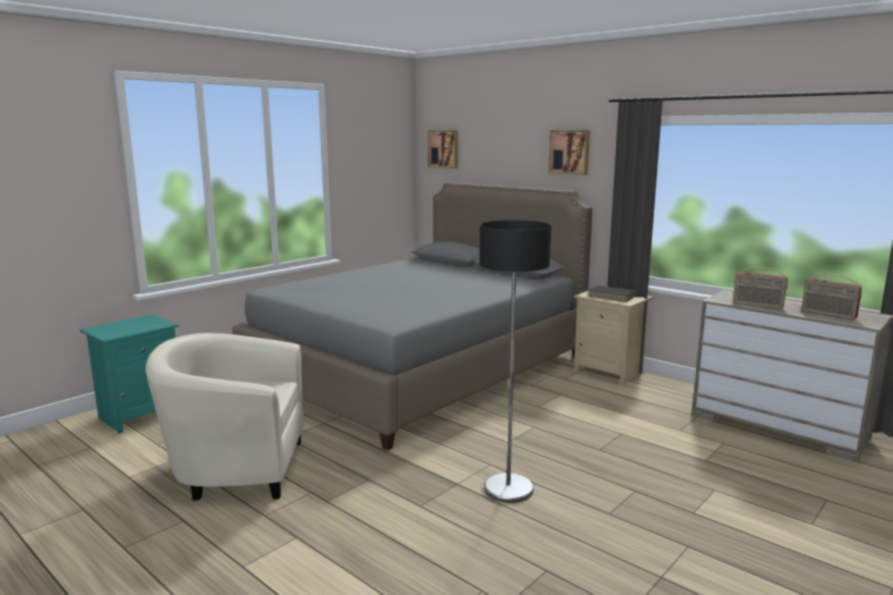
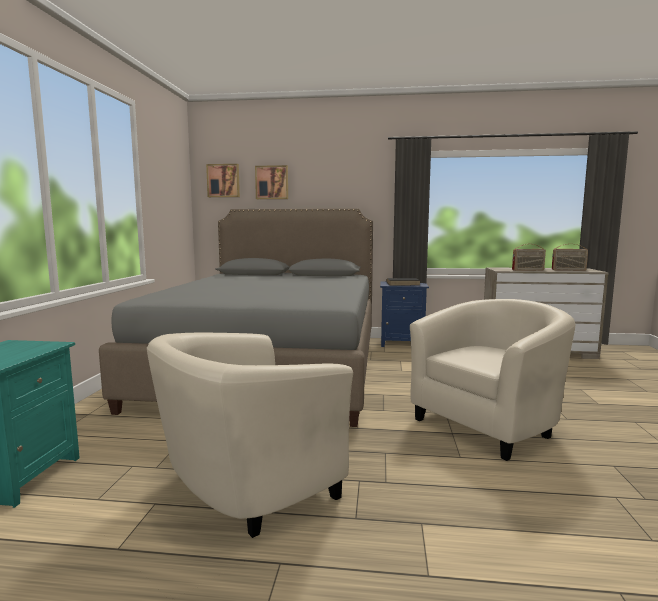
camera: 35 degrees left, 5 degrees down
(509, 489) = (489, 424): floor lamp -> beige armchair
(569, 152) = (350, 179): picture -> picture (272, 182)
(609, 372) = (402, 343): beige nightstand -> blue nightstand

